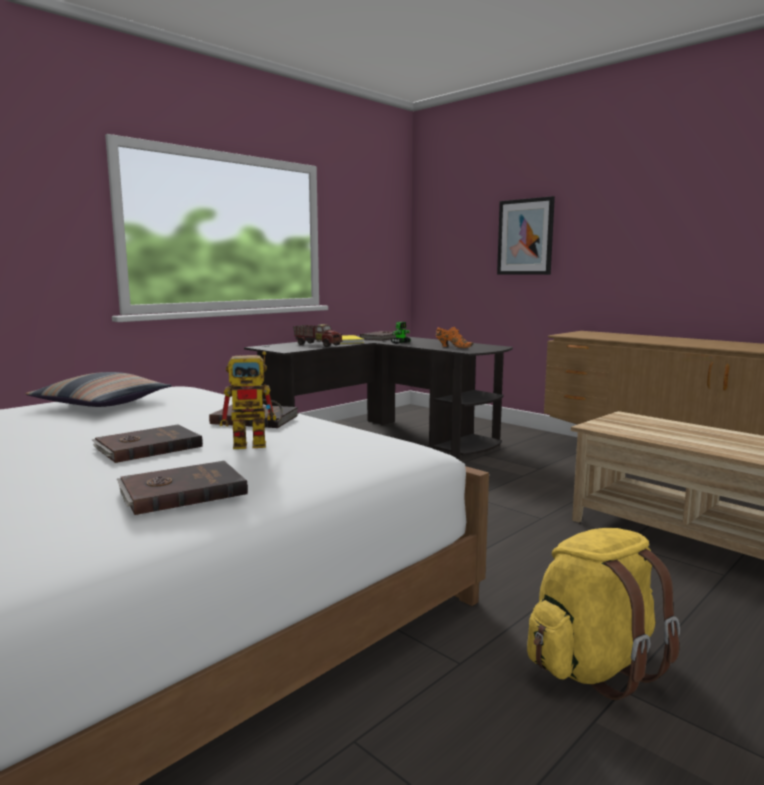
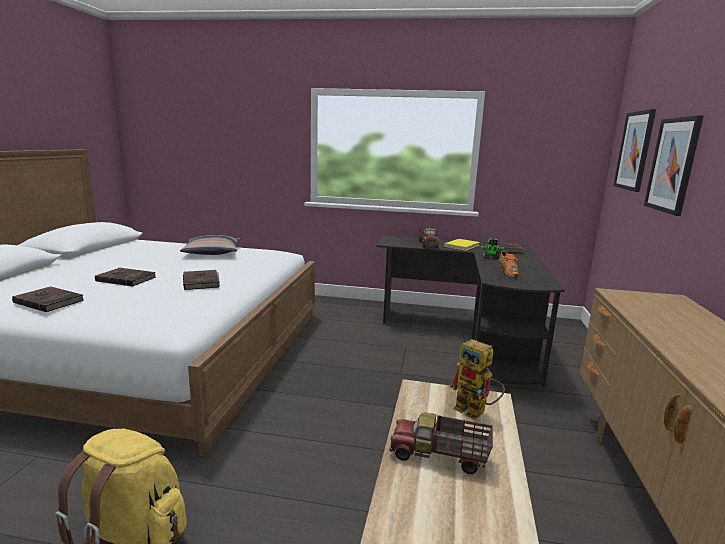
camera: 55 degrees right, 5 degrees up
(258, 443) = (144, 294): toy robot -> toy robot (476, 412)
(458, 230) = (634, 151): none -> picture
(700, 439) = (439, 457): none -> toy truck

